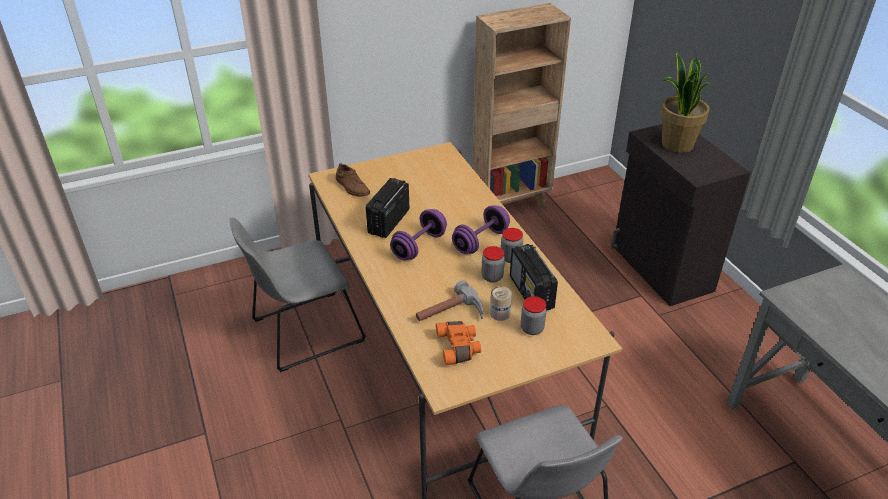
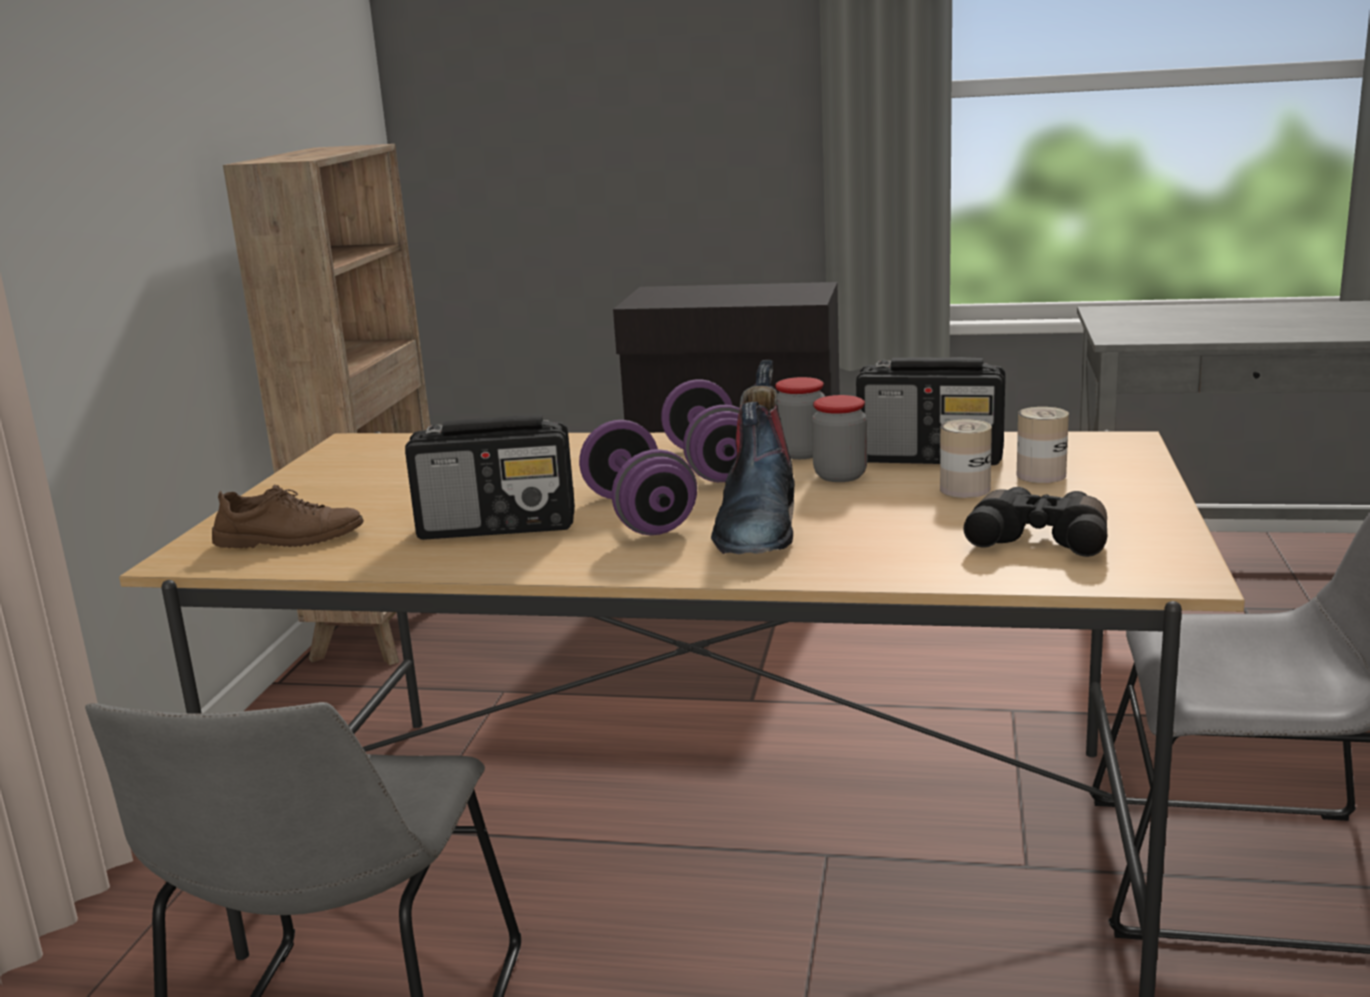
camera: 55 degrees left, 20 degrees down
(388, 222) = (498, 527): radio -> radio turned 60 degrees counterclockwise
(428, 276) = (757, 524): none -> boot
(451, 315) = (921, 527): hammer -> none
(459, 347) = (1040, 539): orange binoculars -> black binoculars
(532, 328) = (1041, 475): jar -> can
(676, 144) = (700, 296): potted plant -> none

